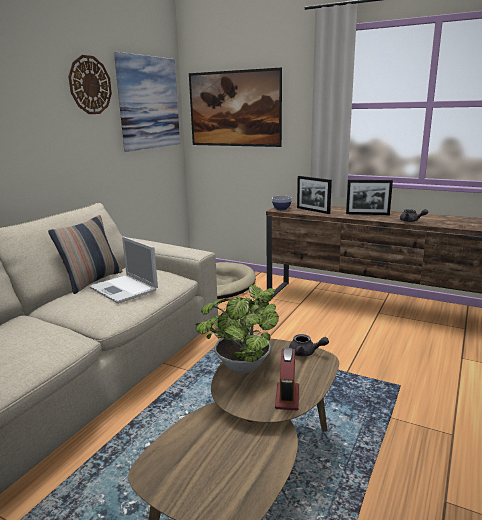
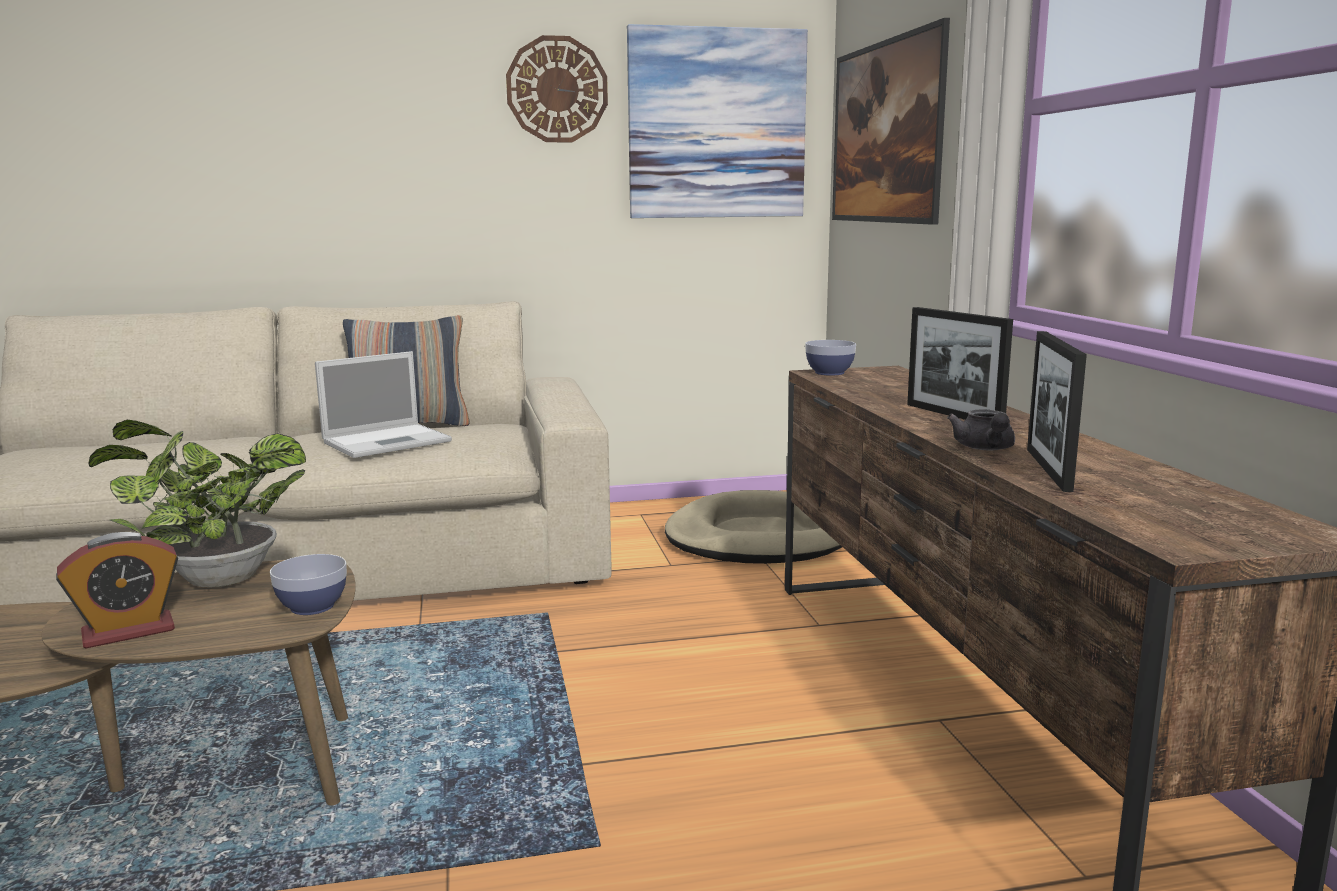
camera: 50 degrees right, 5 degrees down
(124, 289) = (389, 441): laptop -> laptop turned 135 degrees counterclockwise
(306, 353) = (312, 606): grey teapot -> bowl
(313, 210) = (872, 386): picture frame -> picture frame (1048, 469)

